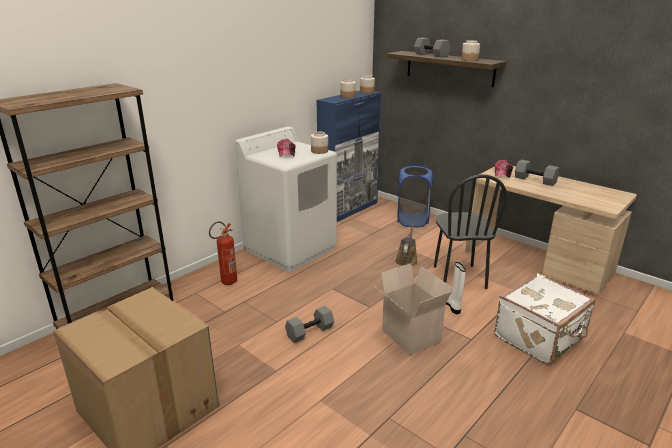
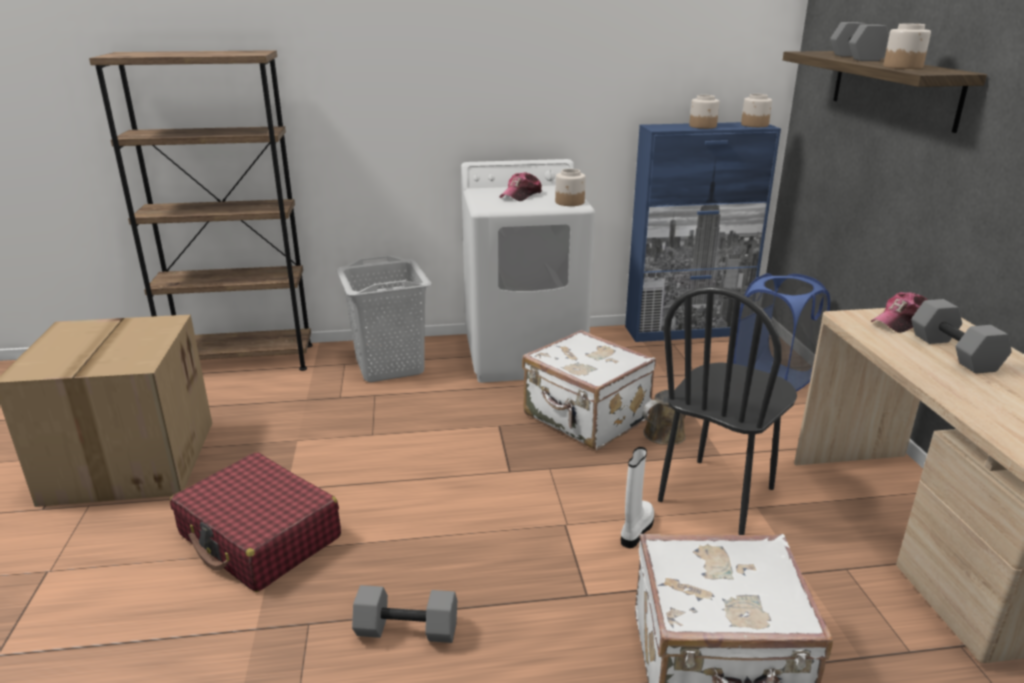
camera: 40 degrees right, 0 degrees up
(226, 283) = (390, 366): fire extinguisher -> grey laundry basket
(302, 398) = (260, 537): none -> red suitcase
(310, 331) = (389, 464): grey dumbbell -> grey dumbbell (408, 628)
(365, 268) = (585, 418): none -> white suitcase
(409, 336) = (500, 537): cardboard box -> none

